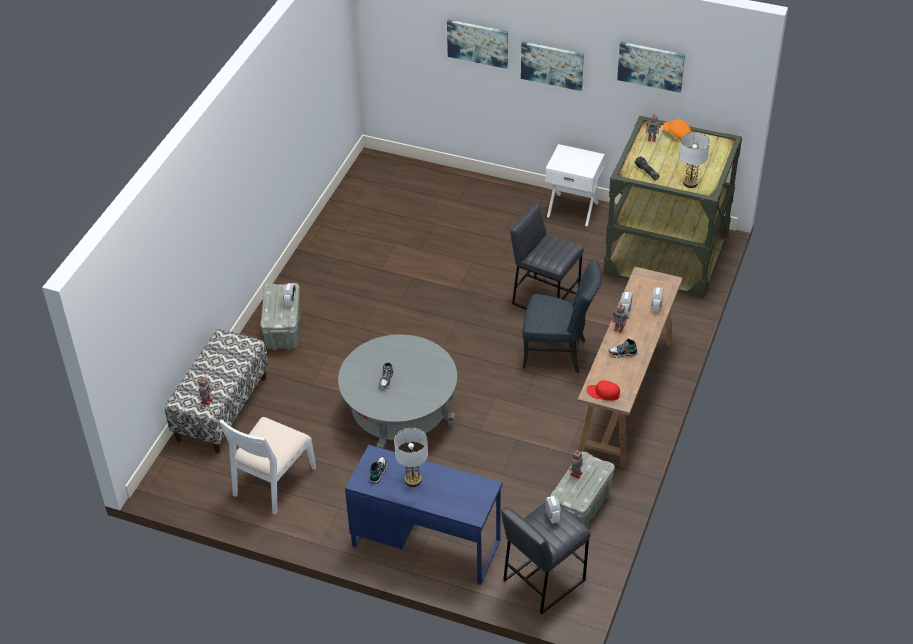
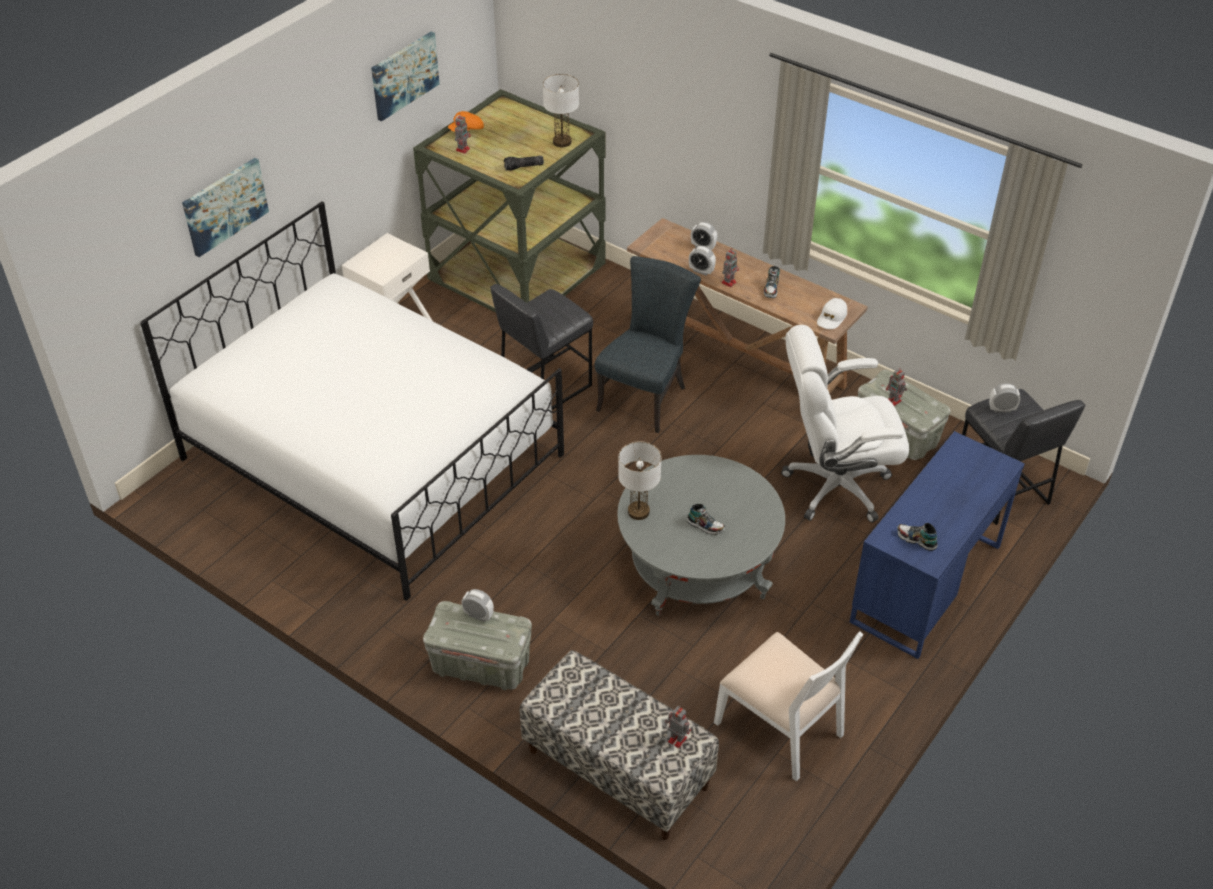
camera: 75 degrees left, 0 degrees up
(413, 480) = (937, 509): table lamp -> table lamp (639, 512)
(440, 236) = (371, 456): none -> white bed
(505, 476) = (834, 487): none -> white office chair
(552, 65) = (311, 163): picture -> none
(603, 393) = (831, 318): red cap -> white cap

